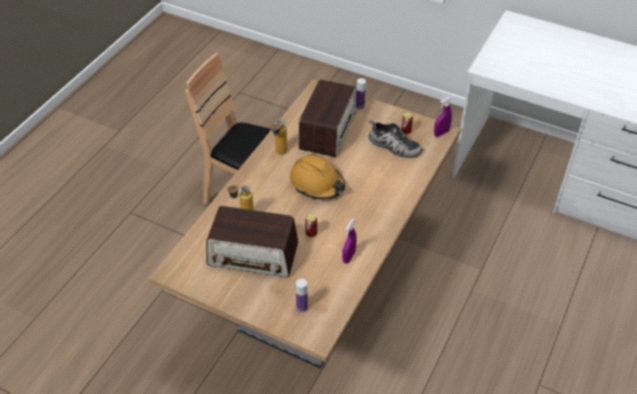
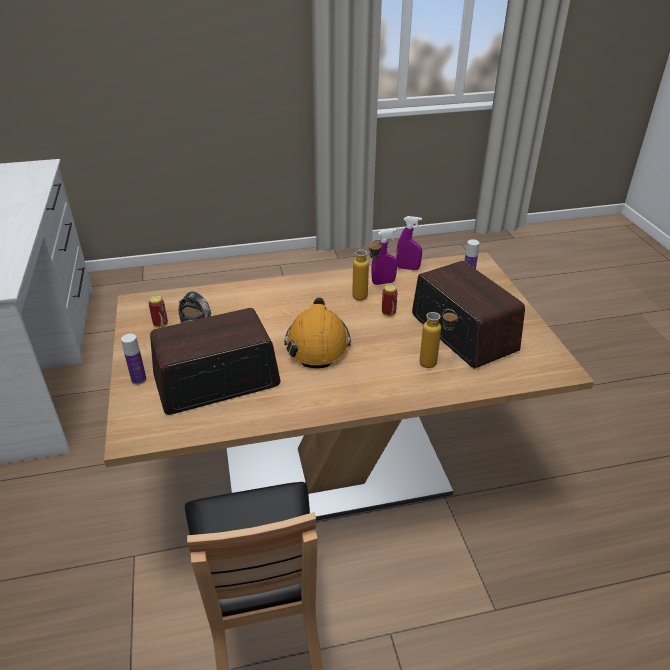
camera: 130 degrees left, 10 degrees down
(279, 154) = (305, 397): bottle -> bottle (366, 295)
(441, 133) = (141, 302): purple spray bottle -> purple spray bottle (408, 268)

